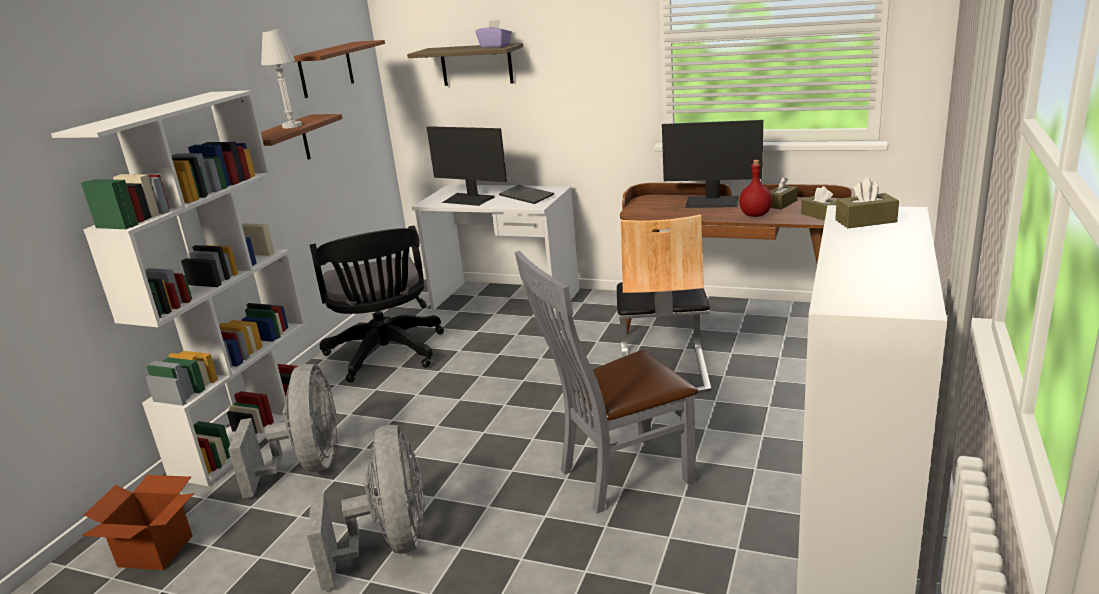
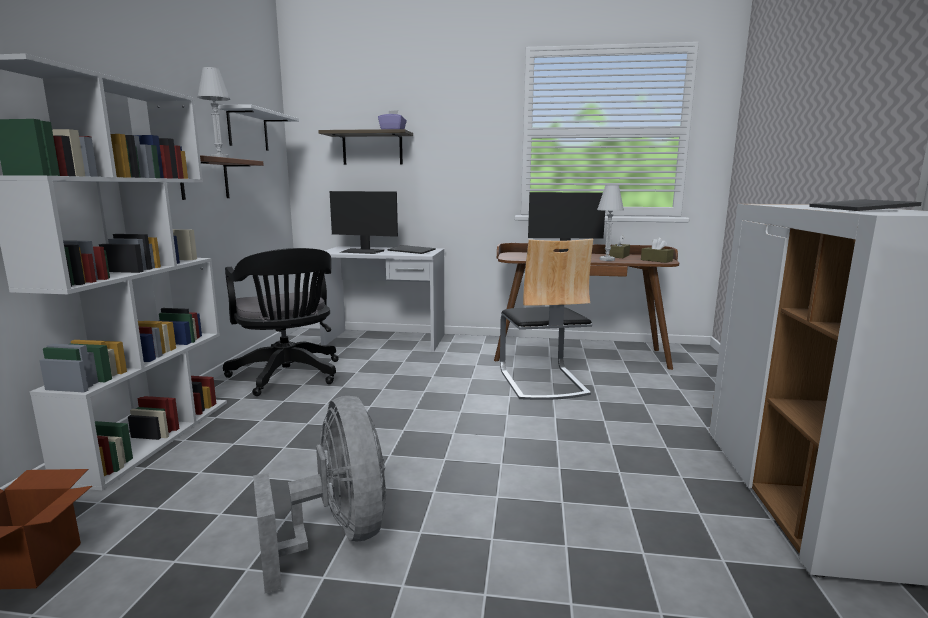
camera: 15 degrees left, 10 degrees down
(308, 466) = (223, 465): grey fan -> none
(326, 69) = (248, 130): brown shelf -> white shelf
(617, 476) = (549, 459): grey chair -> none
(755, 214) = (607, 259): red bottle -> white table lamp
(865, 221) = (790, 204): brown tissue box -> none
(875, 266) = (861, 209): none -> keyboard

